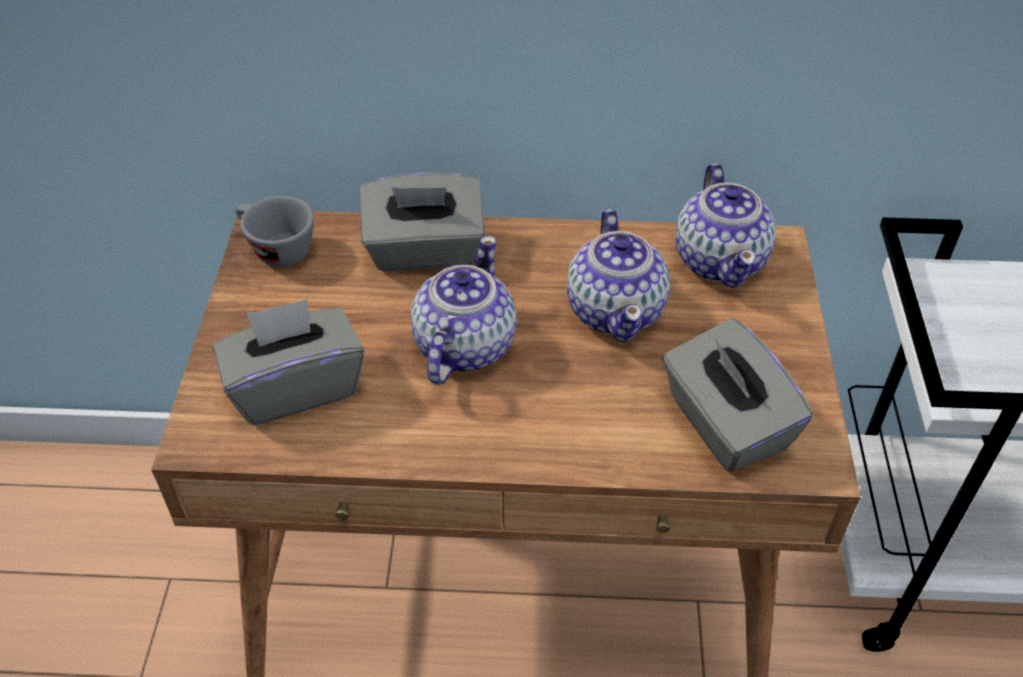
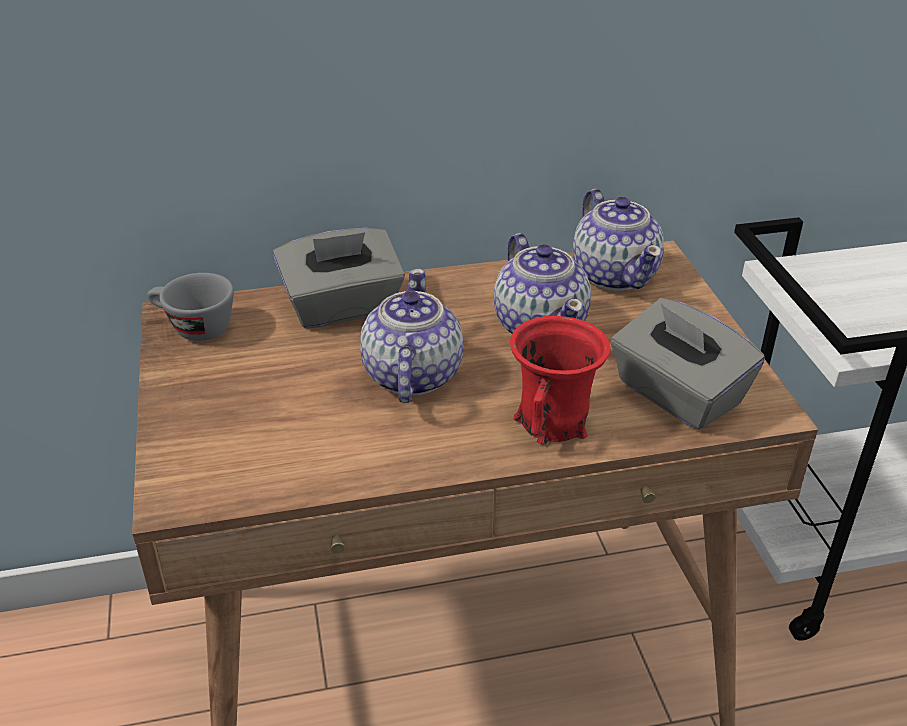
camera: 15 degrees left, 10 degrees down
(296, 387) = (259, 436): grey tissue box -> none
(585, 430) = (554, 421): none -> red mug

